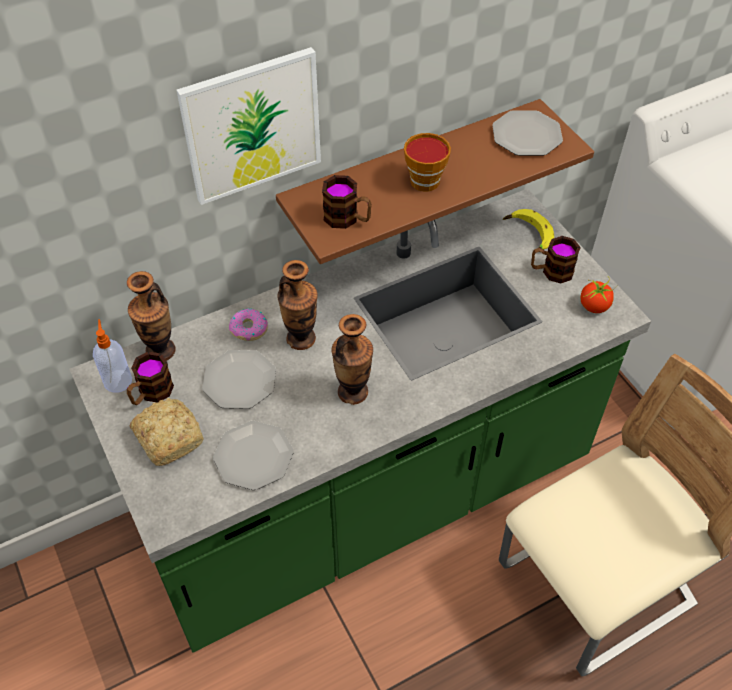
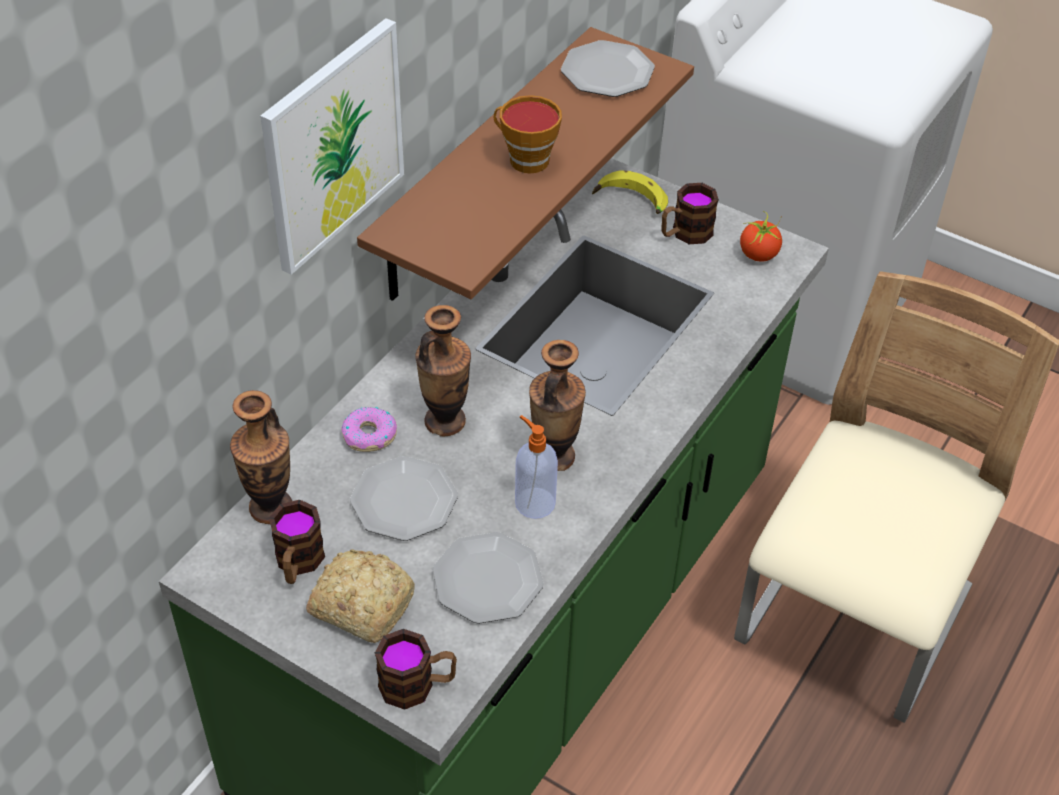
camera: 30 degrees left, 5 degrees down
(118, 380) = (239, 566): soap dispenser -> soap dispenser (534, 502)
(347, 219) = (470, 234): mug -> mug (417, 685)

